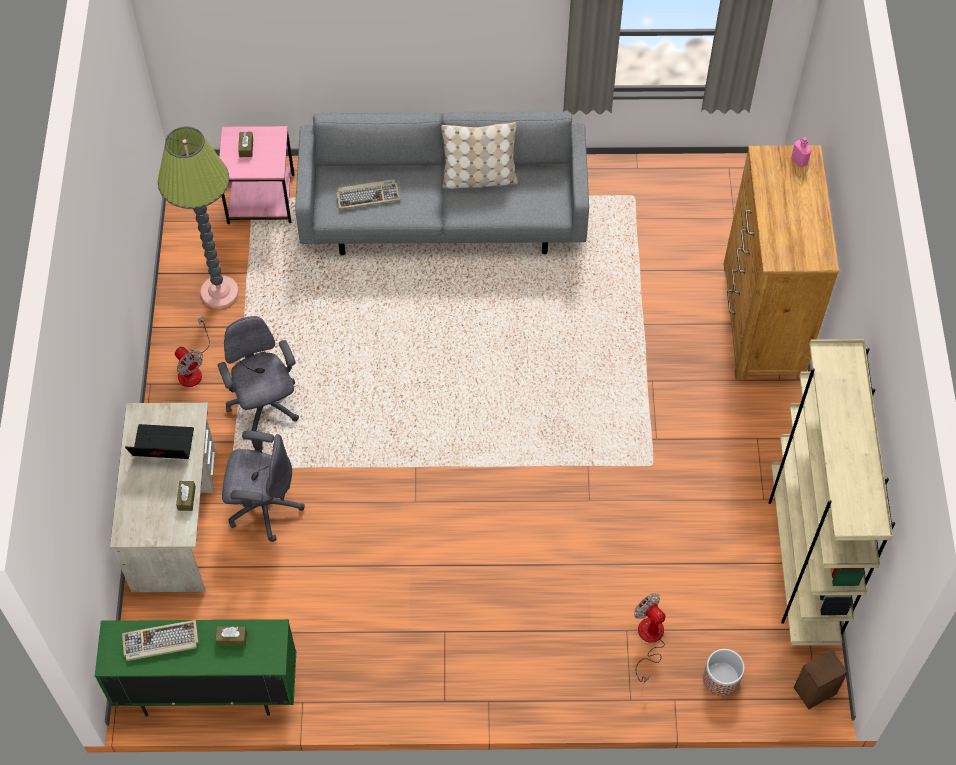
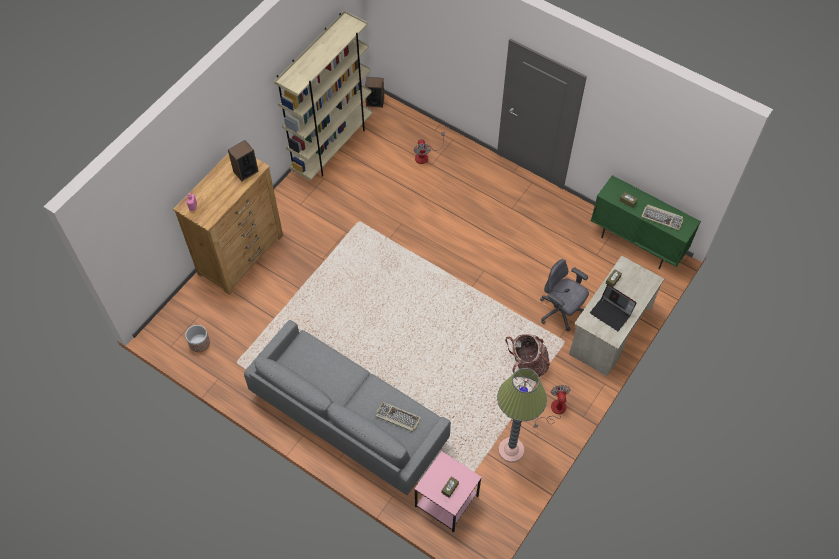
camera: 145 degrees left, 0 degrees up
(264, 406) = (527, 364): grey office chair -> backpack
(479, 178) = (326, 389): beige pillow -> none
(721, 678) = (408, 126): planter -> planter (199, 343)
(785, 244) = (245, 171): none -> speaker

